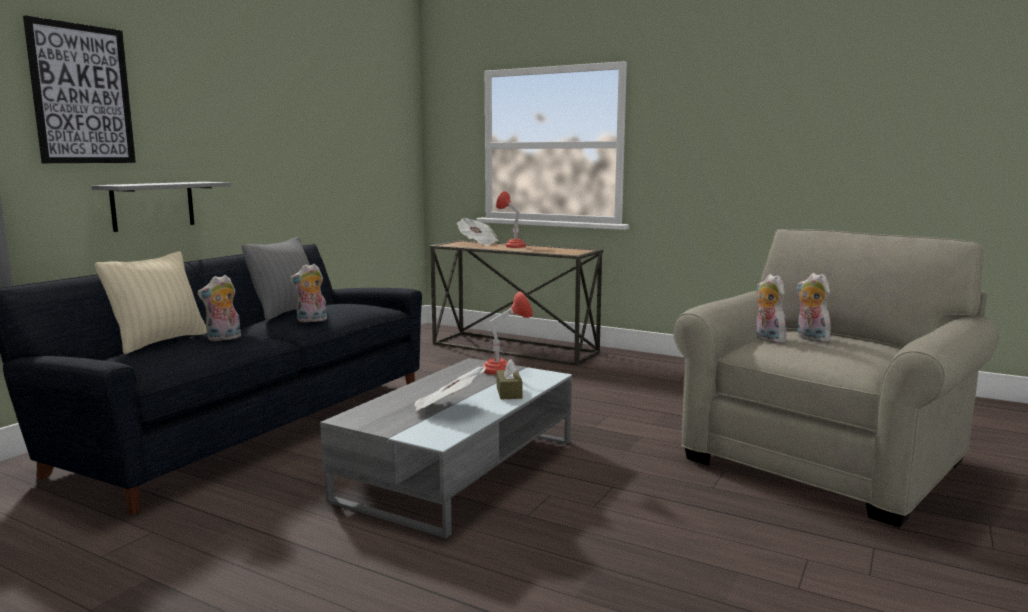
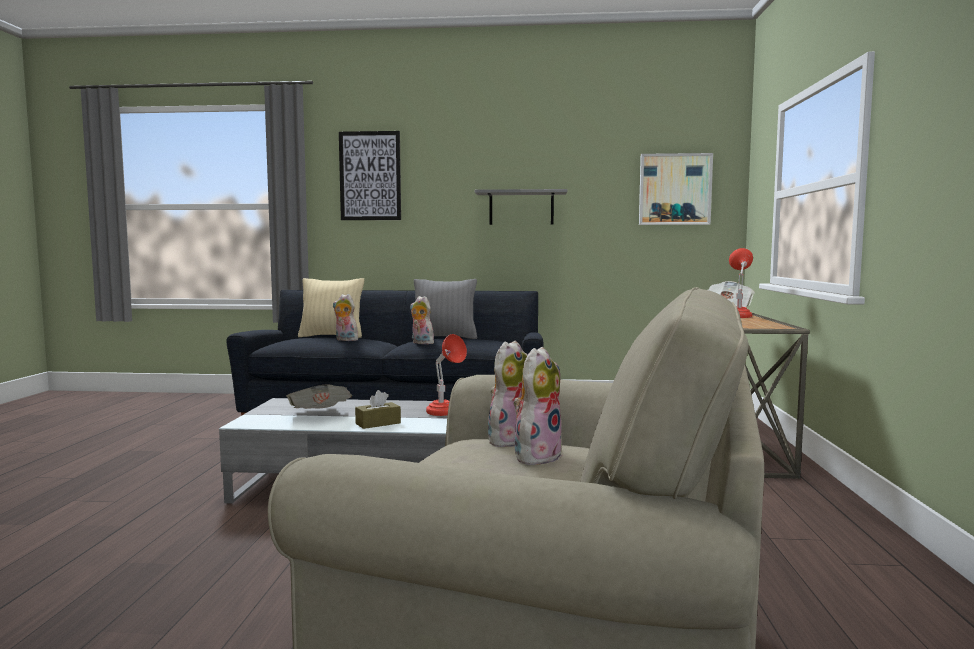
camera: 65 degrees right, 5 degrees down
(153, 205) = (413, 250): grey shelf -> grey shelf (521, 208)
(381, 132) = (675, 189): none -> picture

